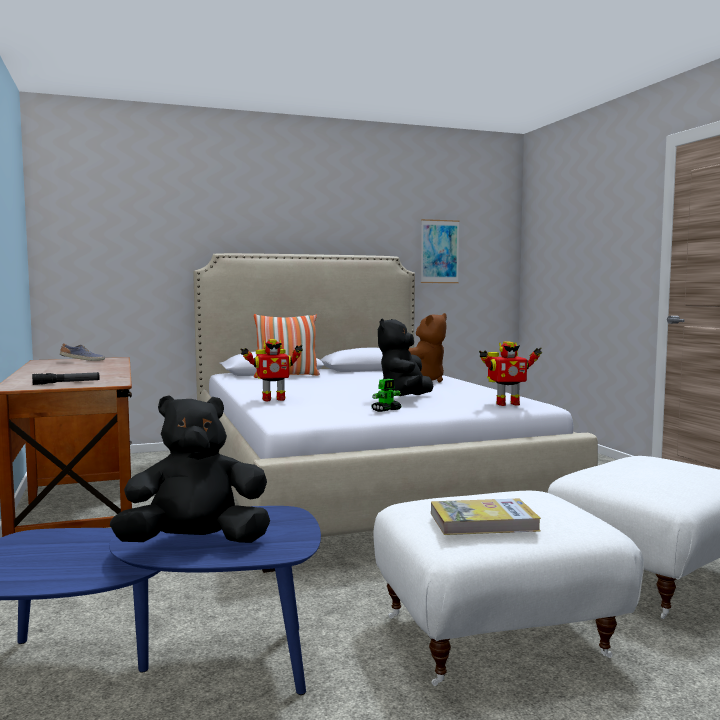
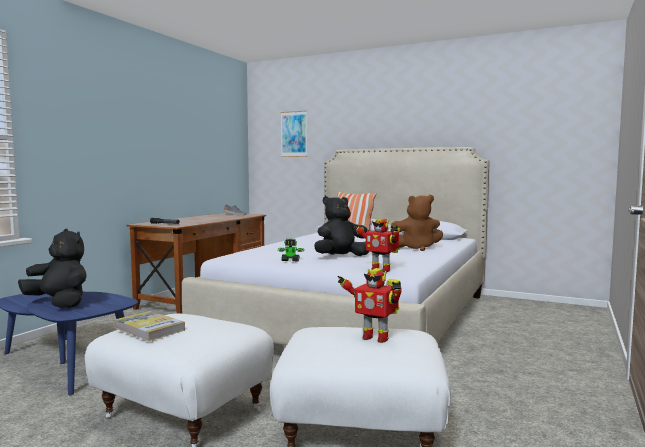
camera: 45 degrees right, 0 degrees up
(272, 399) = (272, 246): toy robot -> toy robot (375, 338)
(439, 251) = (522, 141): picture -> picture (294, 134)

